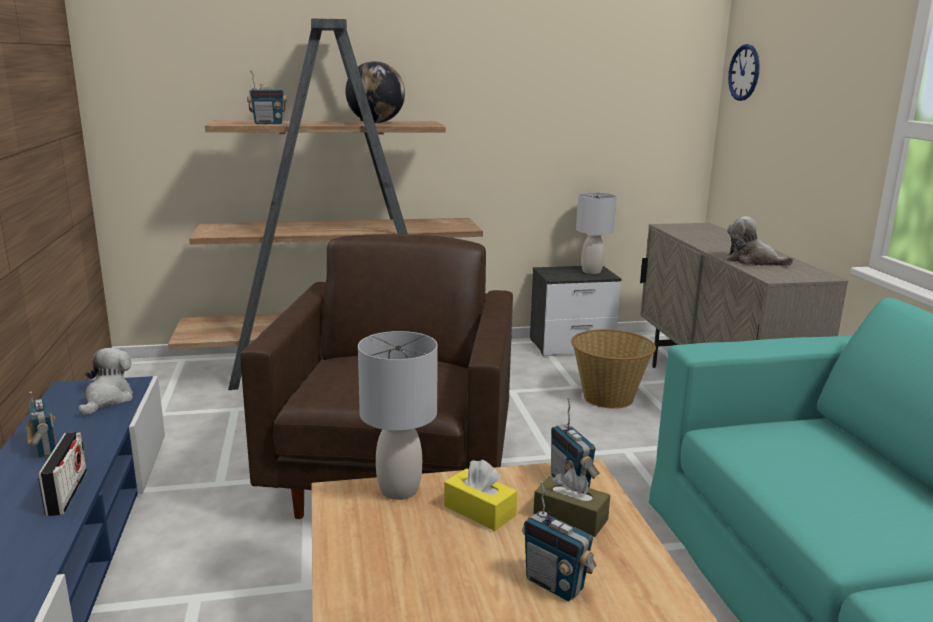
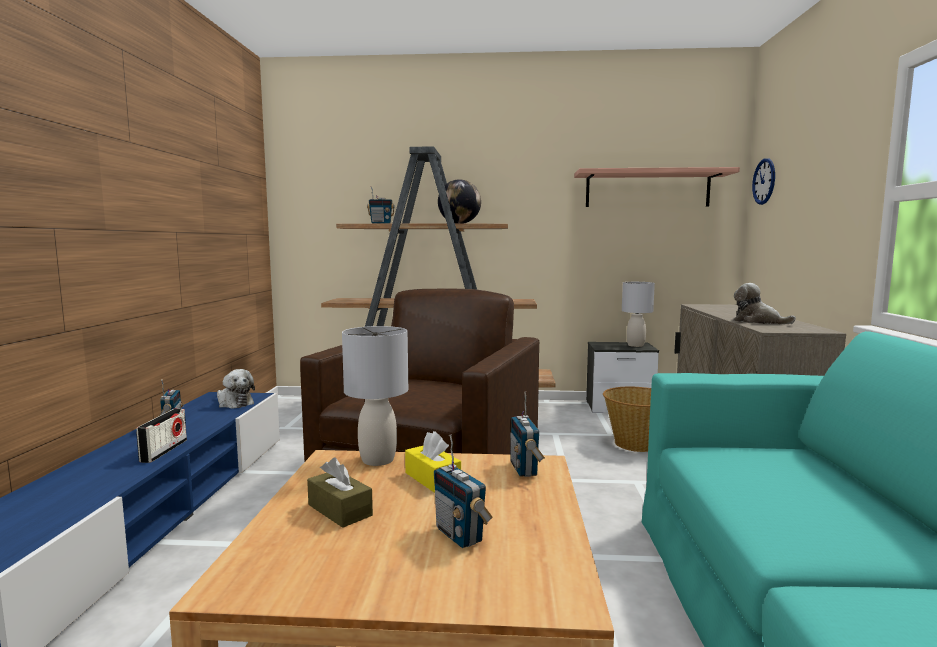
camera: 15 degrees right, 10 degrees down
(107, 399) = (234, 403): plush toy -> plush toy turned 105 degrees clockwise
(570, 518) = (508, 491): brown tissue box -> brown tissue box (340, 510)
(607, 74) = (647, 189): none -> shelf

